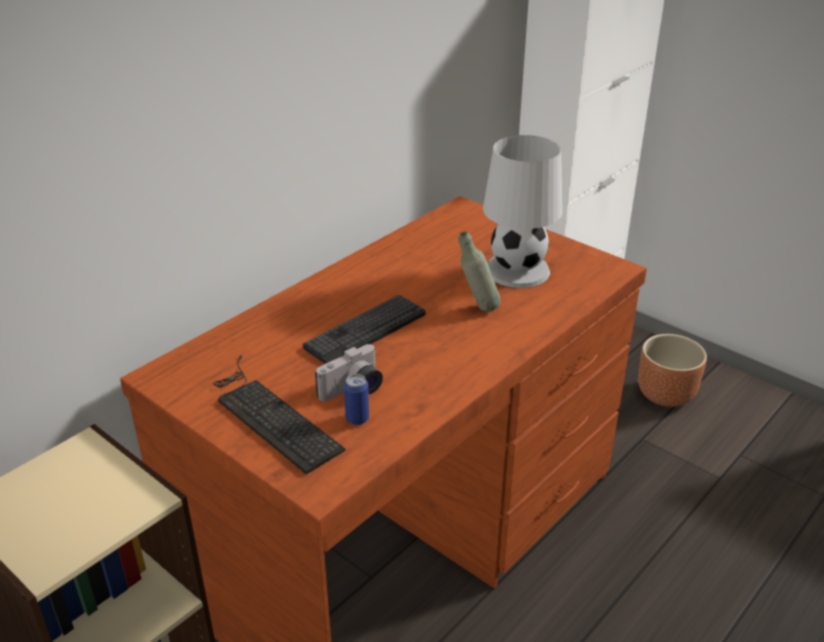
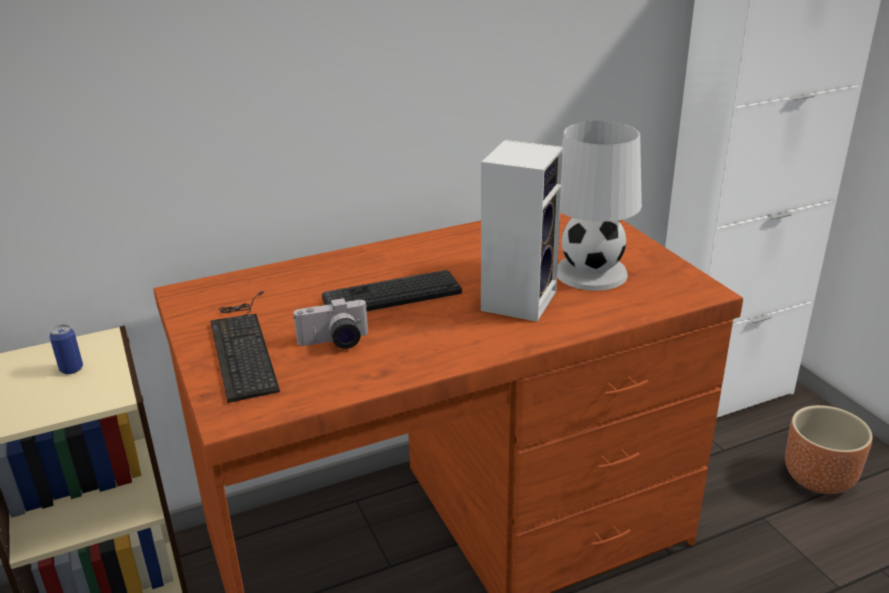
camera: 25 degrees right, 5 degrees down
(357, 418) = (316, 368): can -> can (71, 369)
(477, 309) = (518, 299): grey bottle -> speaker

